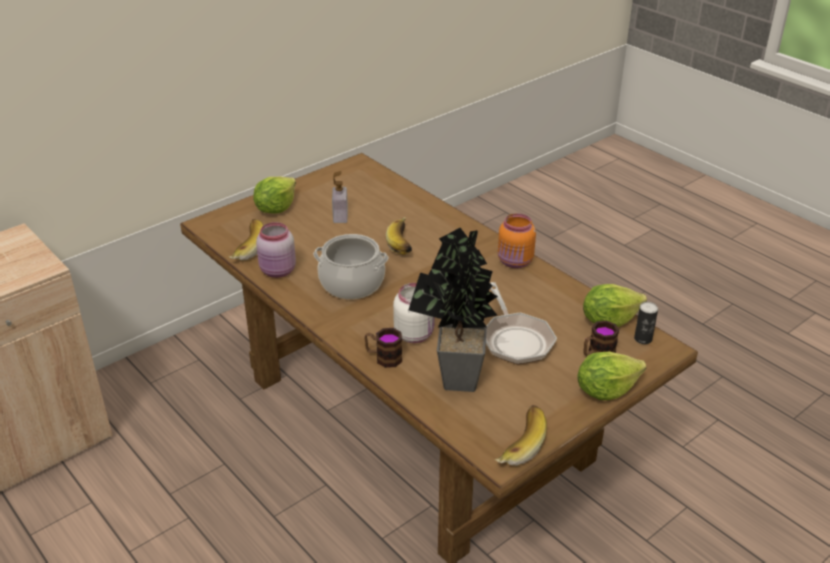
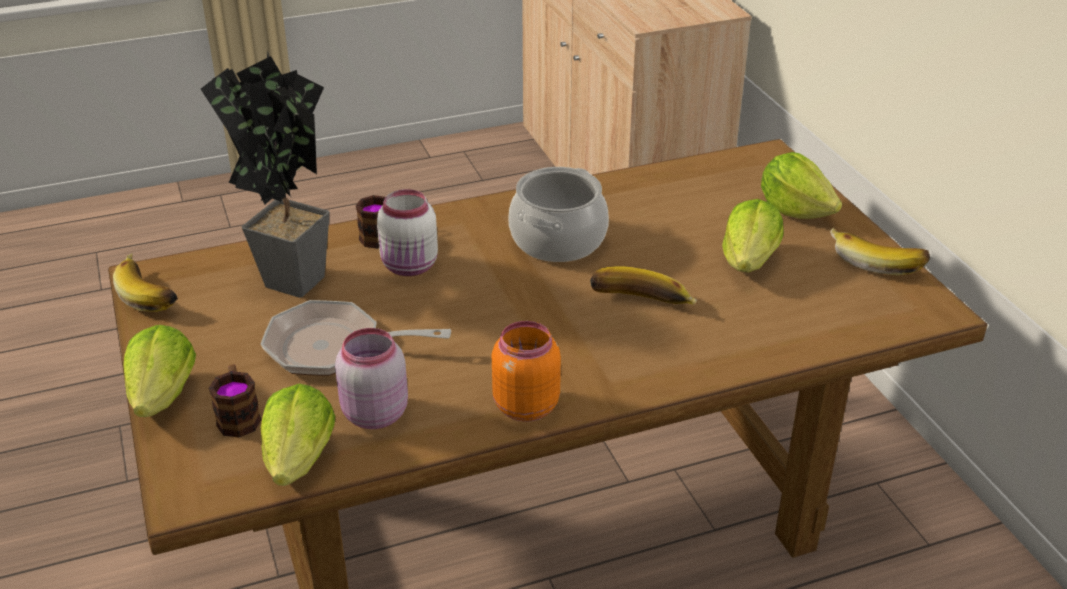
camera: 110 degrees right, 0 degrees up
(246, 248) = (690, 175): banana -> banana (877, 261)
(278, 271) = (620, 191): pink jar -> pink jar (373, 414)
(340, 216) = (749, 261): soap dispenser -> lettuce
(643, 339) = (227, 480): can -> none

